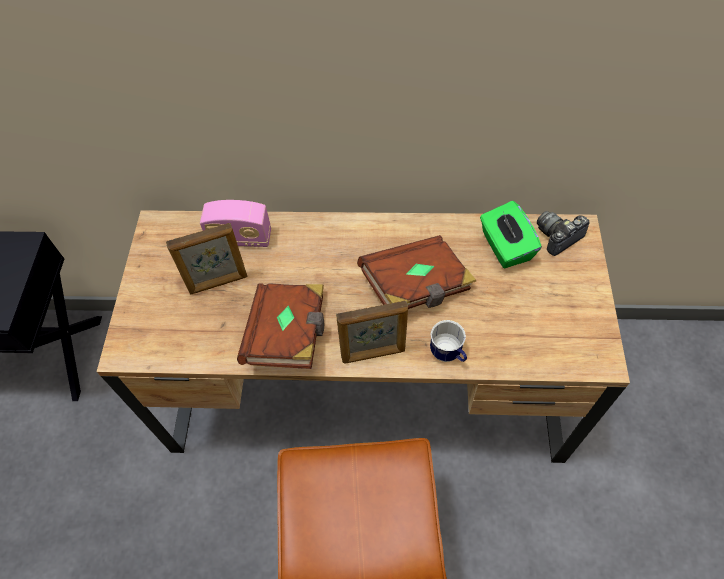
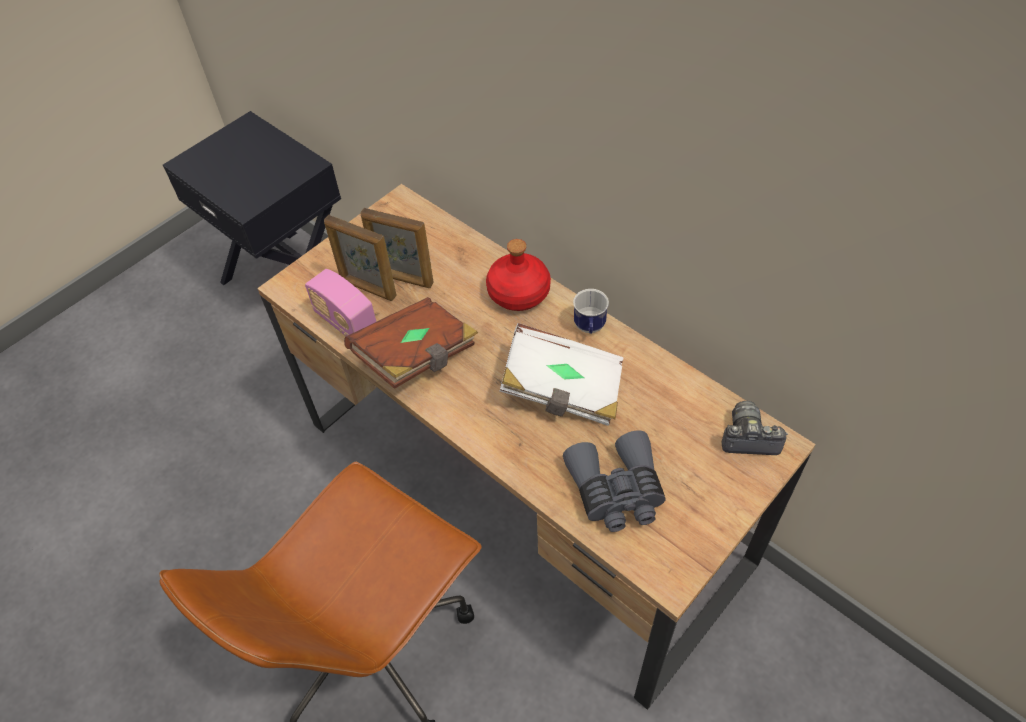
camera: 40 degrees right, 5 degrees down
(240, 238) = (455, 253): radio -> radio (346, 322)
(317, 238) = (518, 293): none -> red bottle
(373, 354) = (468, 420): picture frame -> picture frame (368, 288)
(417, 286) = (562, 390): brown book -> white book
(448, 354) = (531, 466): mug -> mug (589, 328)
(505, 247) = (683, 411): green tissue box -> none
(517, 329) = (616, 491): none -> grey binoculars

